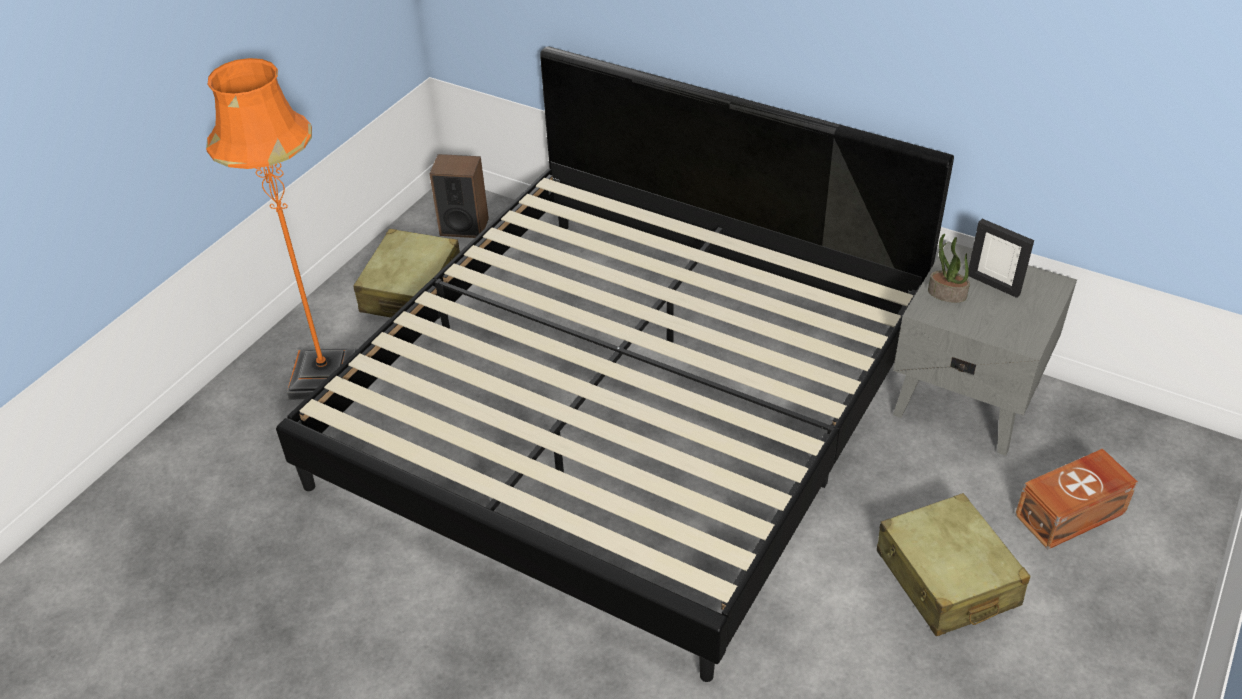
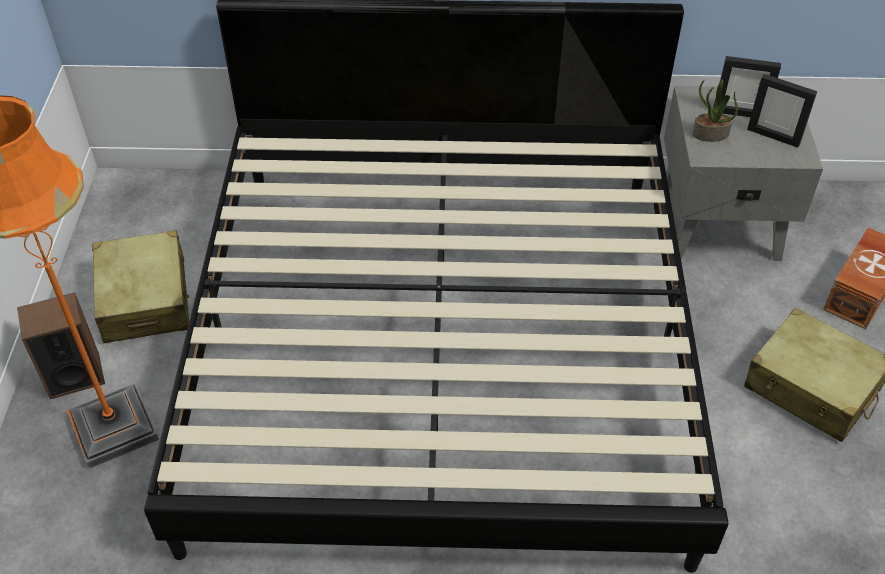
camera: 30 degrees left, 5 degrees up
(464, 226) = (155, 214): speaker -> speaker (74, 375)
(1012, 315) = (773, 136): none -> picture frame

